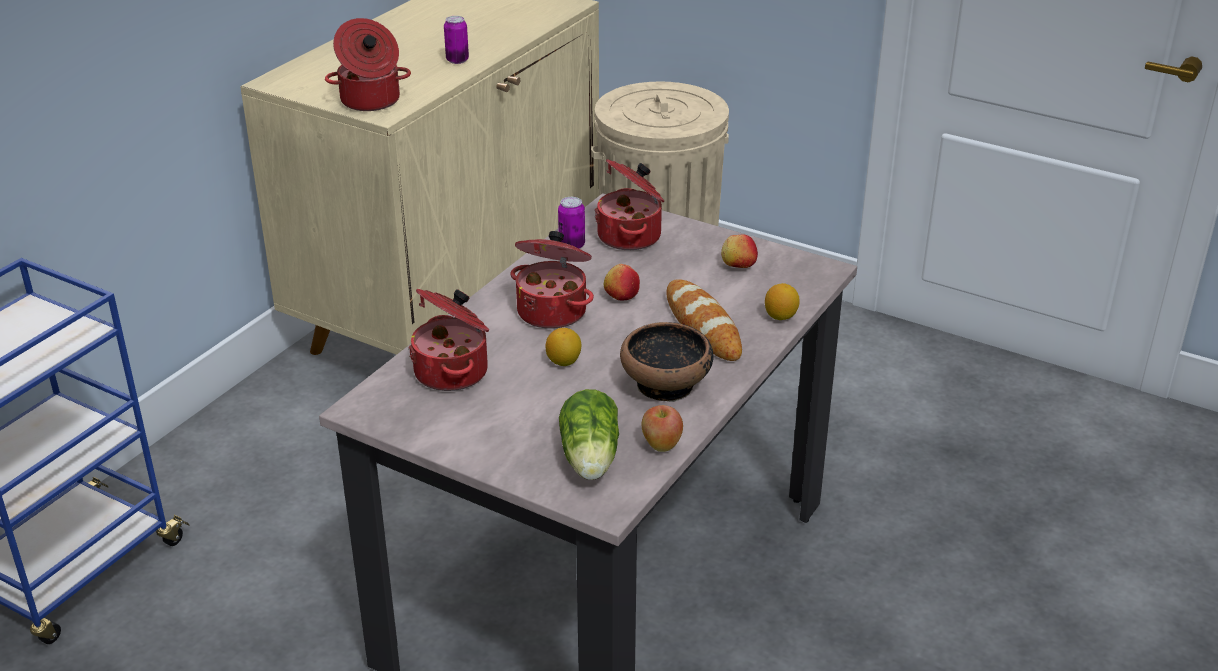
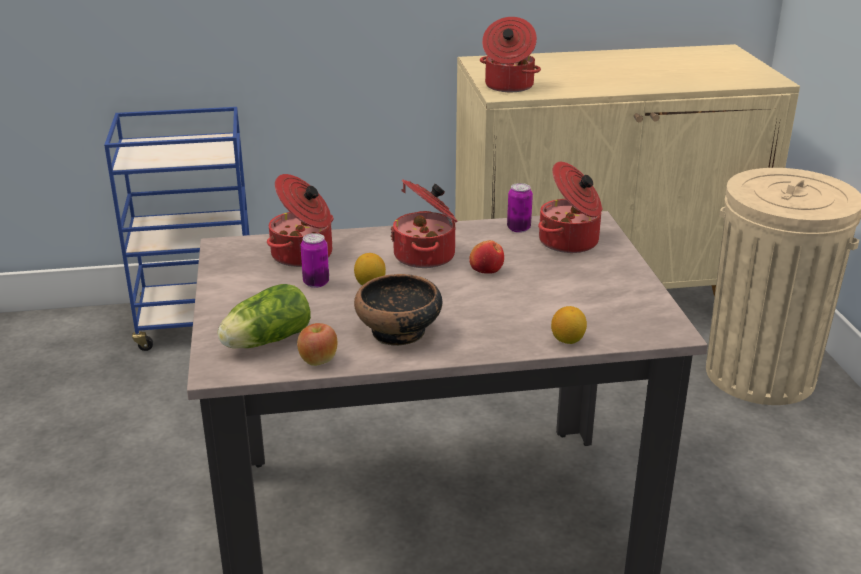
camera: 50 degrees right, 5 degrees down
(457, 60) = (612, 84): can -> can (316, 283)
(702, 326) = (499, 314): bread -> none
(738, 265) = (608, 295): apple -> none

